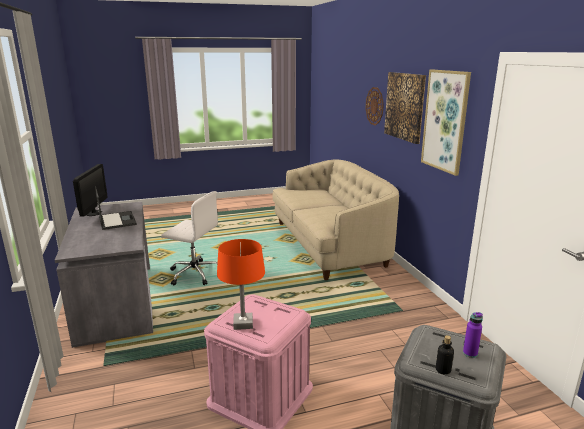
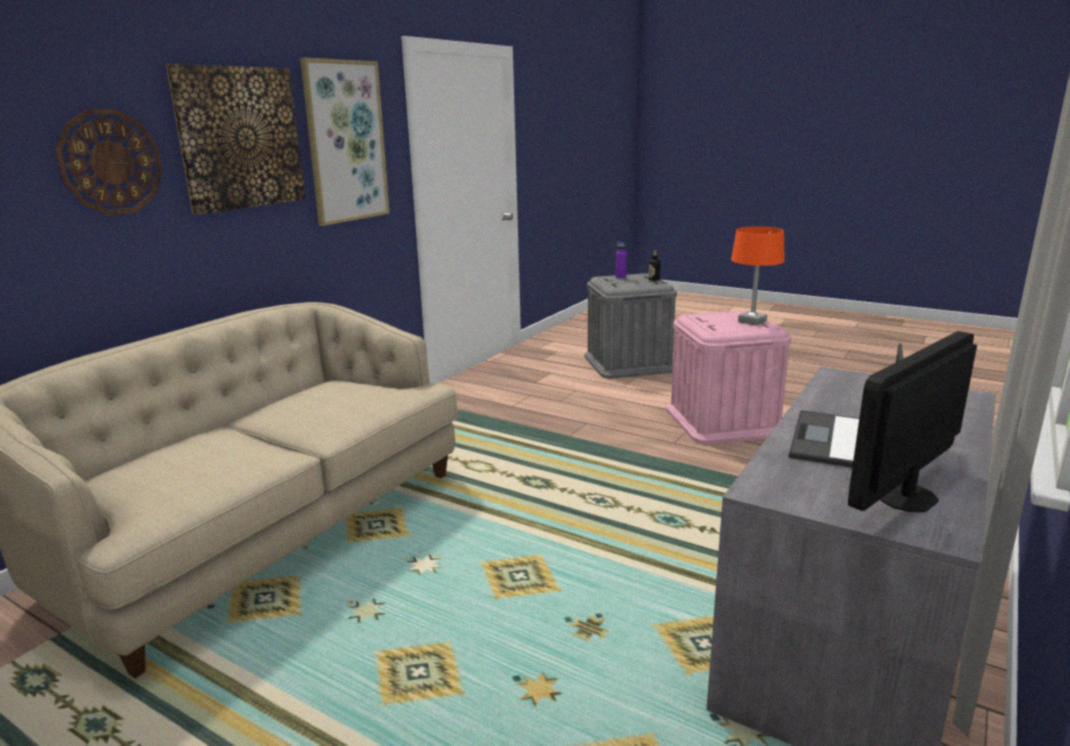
camera: 130 degrees left, 0 degrees up
(194, 273) = (616, 618): white office chair -> none

